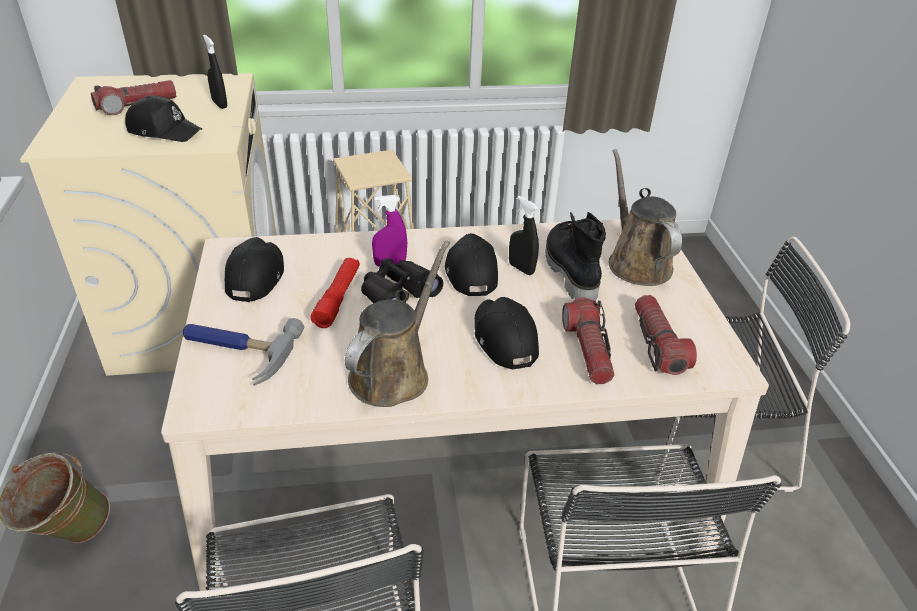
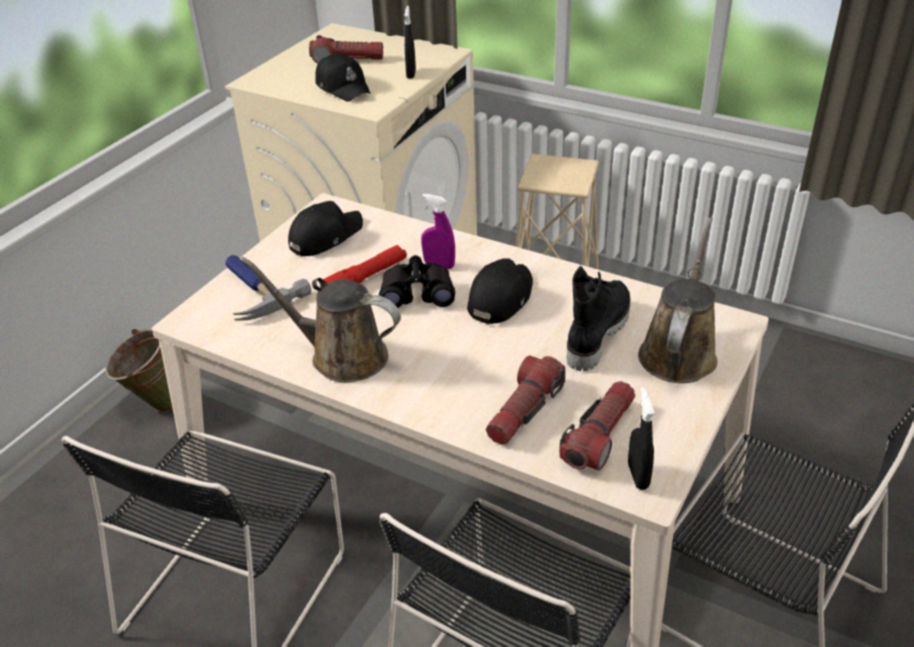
camera: 40 degrees right, 0 degrees up
(393, 373) = (341, 355): brown watering can -> brown watering can turned 135 degrees counterclockwise
(503, 339) = (460, 367): black cap -> none
(521, 268) = (551, 313): black spray bottle -> black spray bottle (638, 476)

